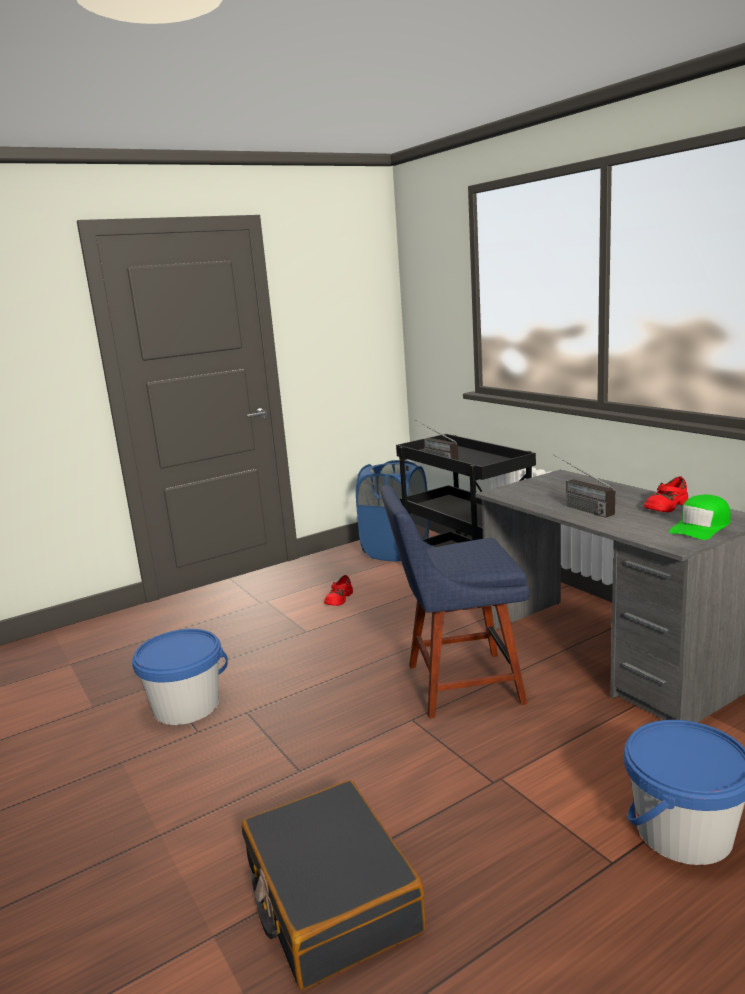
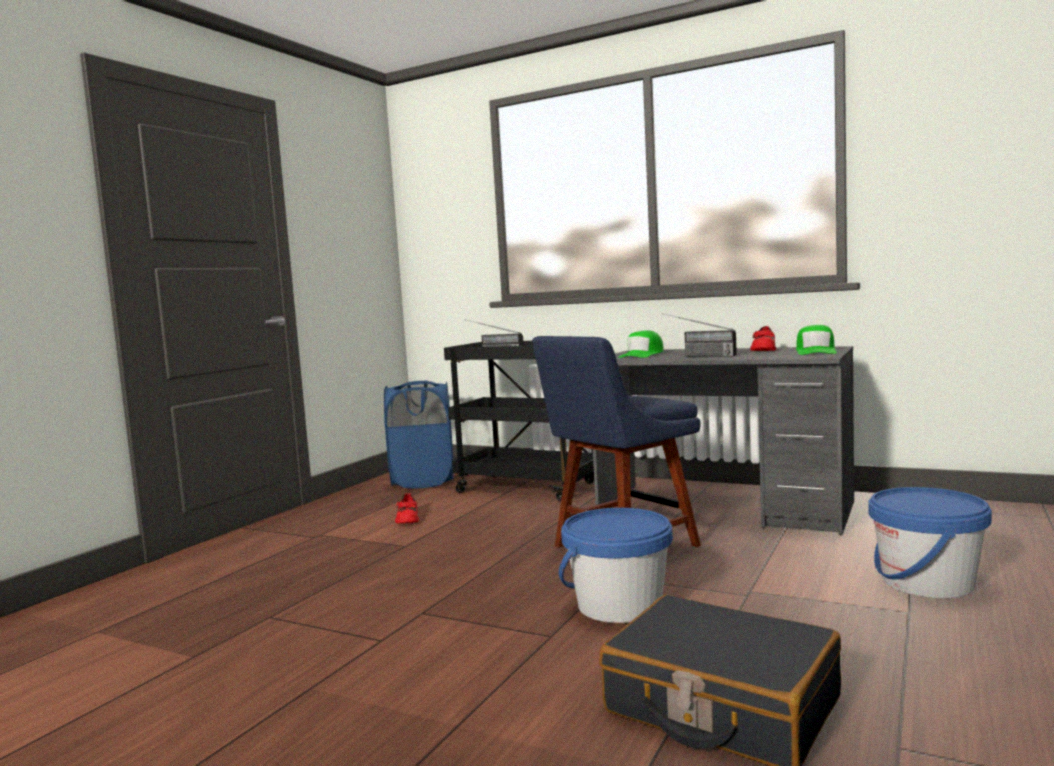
camera: 30 degrees left, 10 degrees down
(186, 706) = (335, 626): blue bucket -> blue bucket (619, 605)
(543, 489) = (642, 355): none -> green cap

